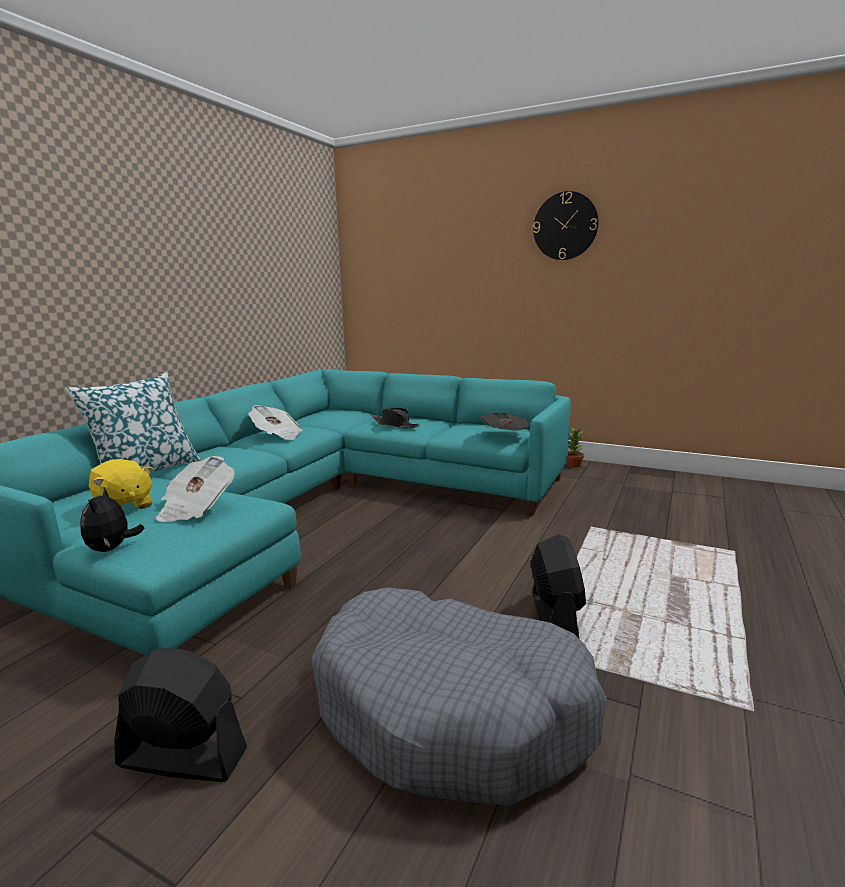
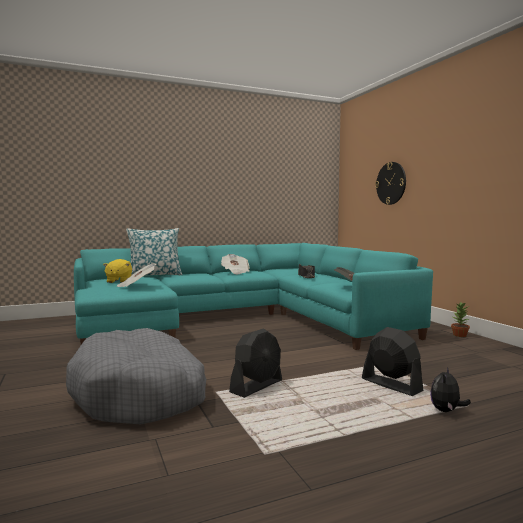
camera: 40 degrees right, 10 degrees down
(112, 549) = (89, 290): plush toy -> plush toy (446, 411)
(182, 757) = (49, 369): black fan -> black fan (391, 385)
(565, 226) = (464, 135): wall clock -> wall clock (391, 183)

